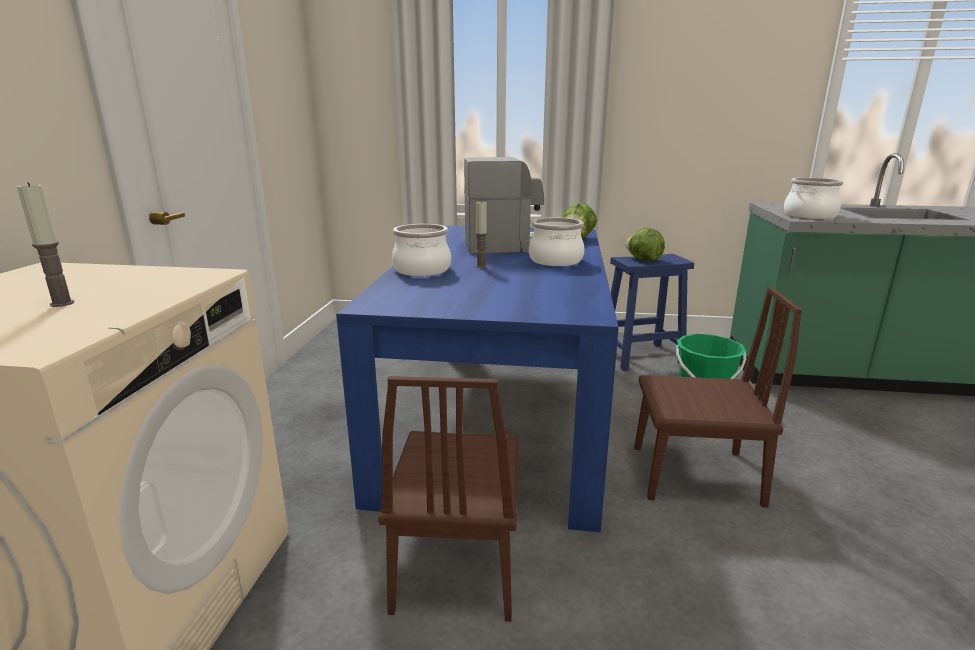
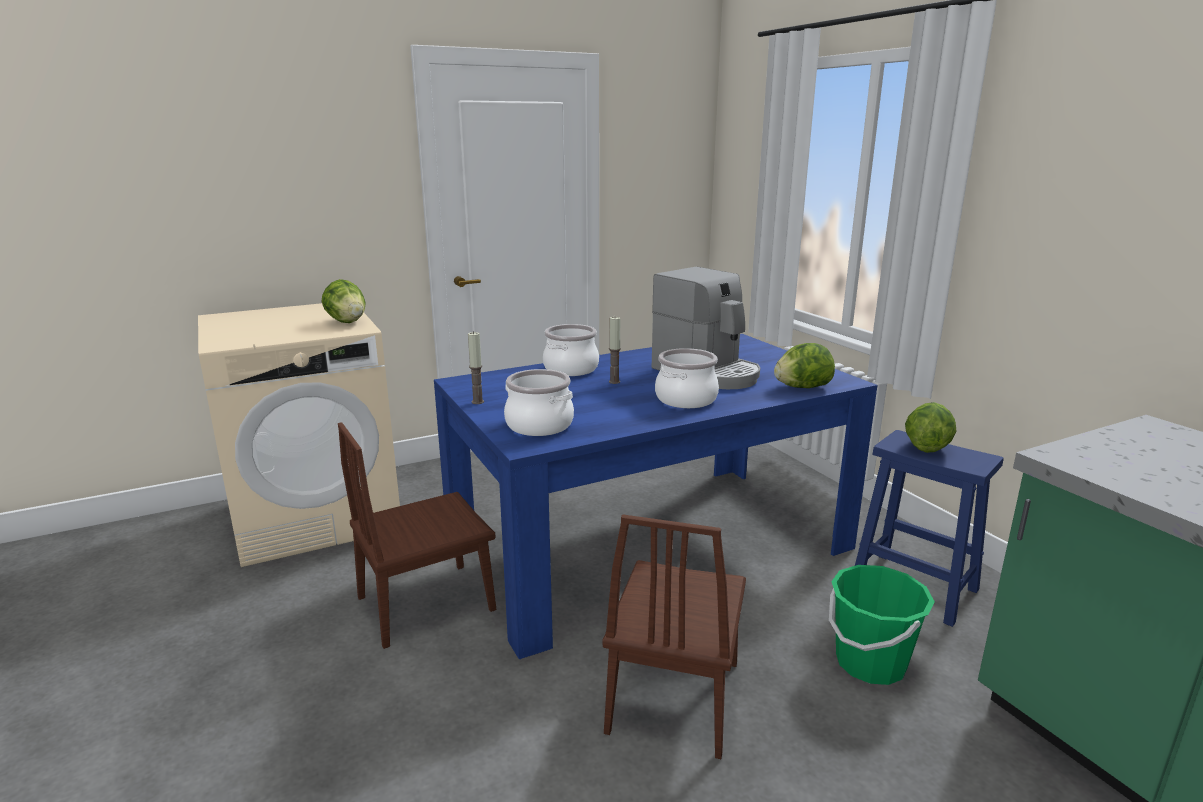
camera: 55 degrees right, 0 degrees up
(62, 303) = (282, 327): candle -> candle (478, 402)
(154, 275) = (347, 322): none -> lettuce
(695, 475) = (674, 696): brown chair -> brown chair turned 45 degrees clockwise
(809, 215) = (1104, 459): cooking pot -> cooking pot (540, 425)

